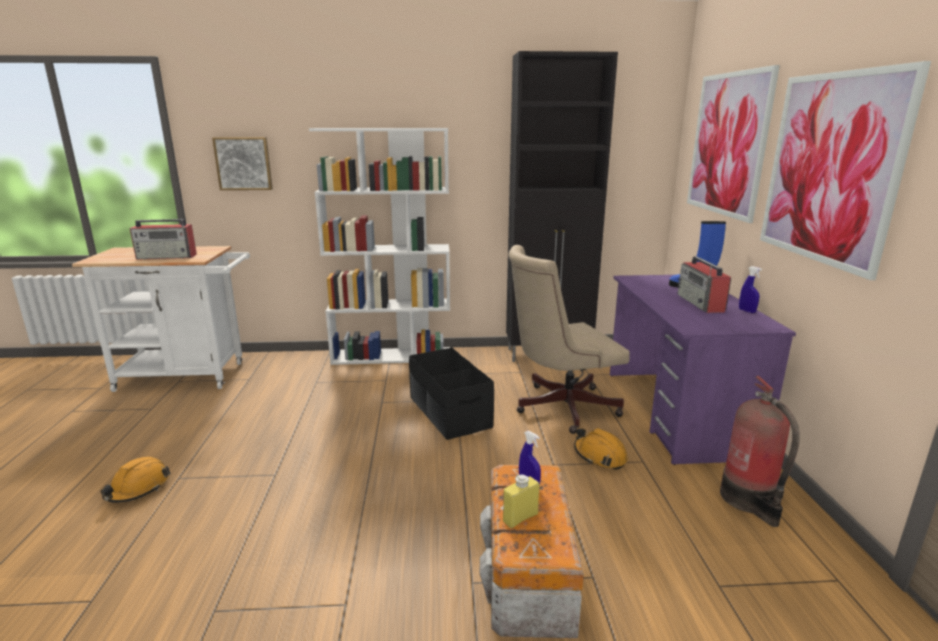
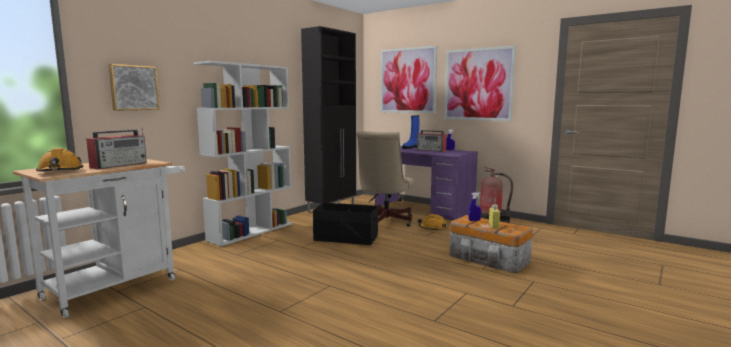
camera: 50 degrees left, 10 degrees down
(138, 488) = (268, 325): orange hard hat -> orange hard hat (60, 172)

